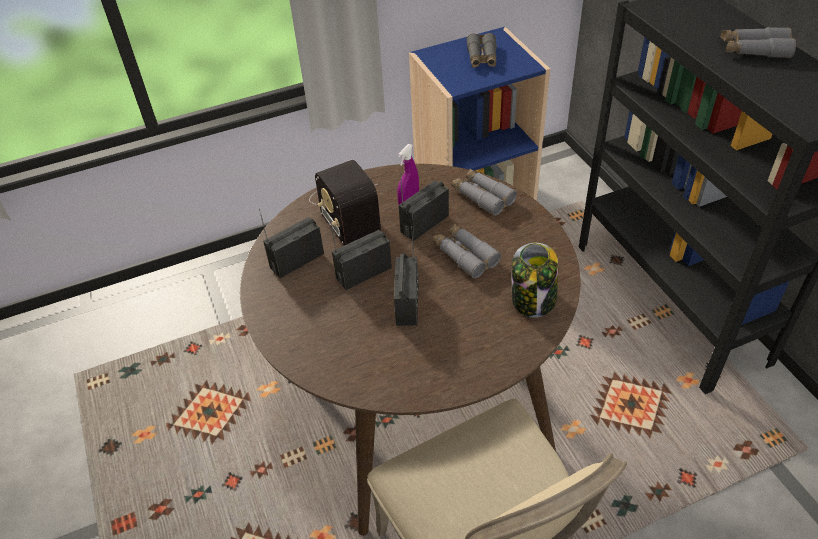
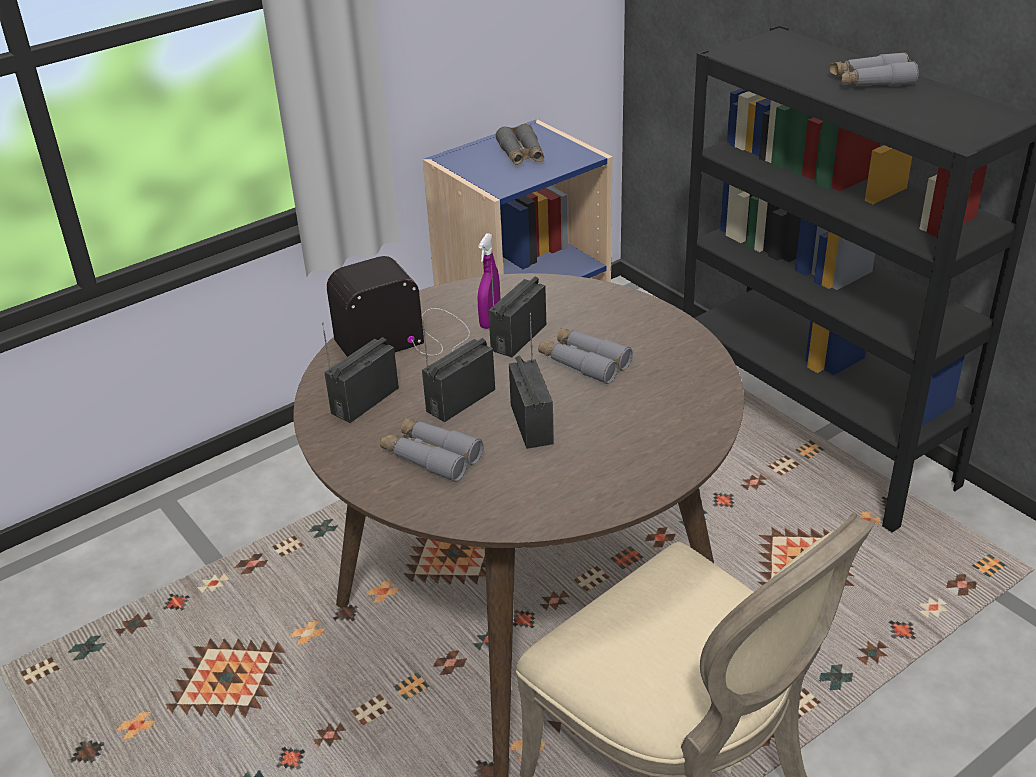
camera: 15 degrees left, 10 degrees down
(345, 209) = (408, 337): radio -> radio turned 105 degrees clockwise
(482, 196) = (581, 299): grey binoculars -> grey binoculars (431, 457)
(533, 300) = (688, 395): jar -> none

